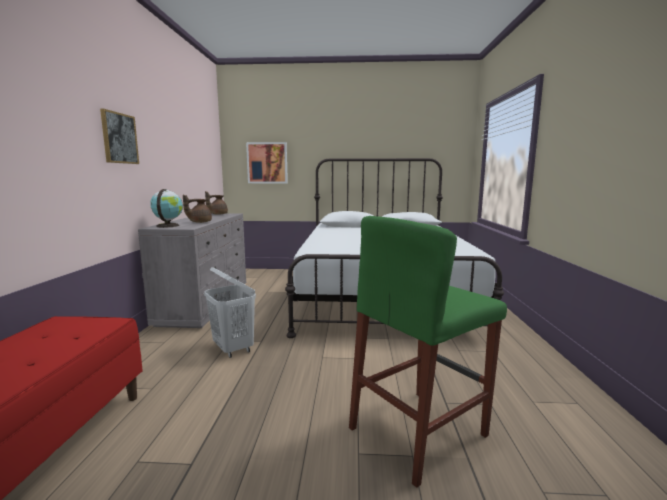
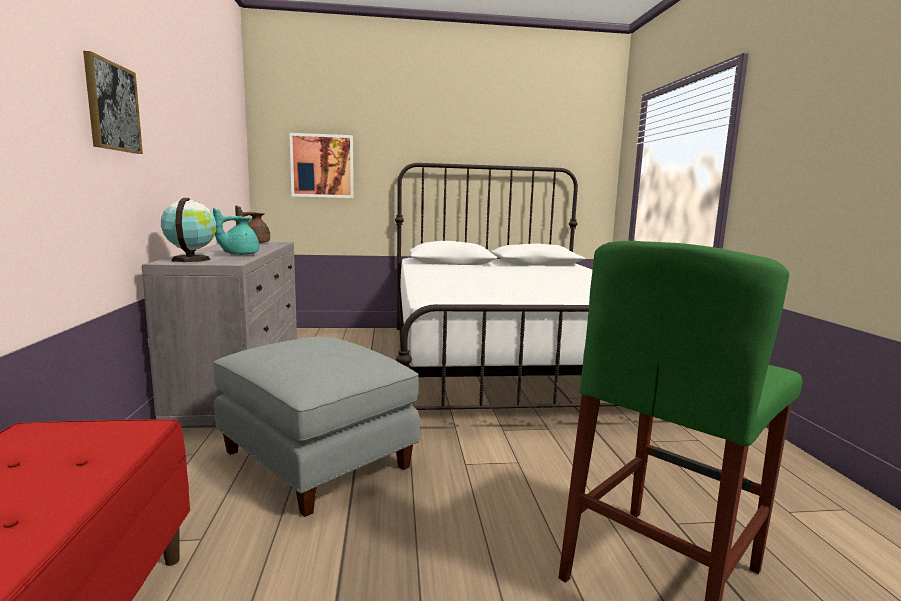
camera: 10 degrees left, 0 degrees up
(199, 222) = (239, 254): brown teapot -> turquoise teapot
(233, 349) = (318, 459): white laundry basket -> grey ottoman

